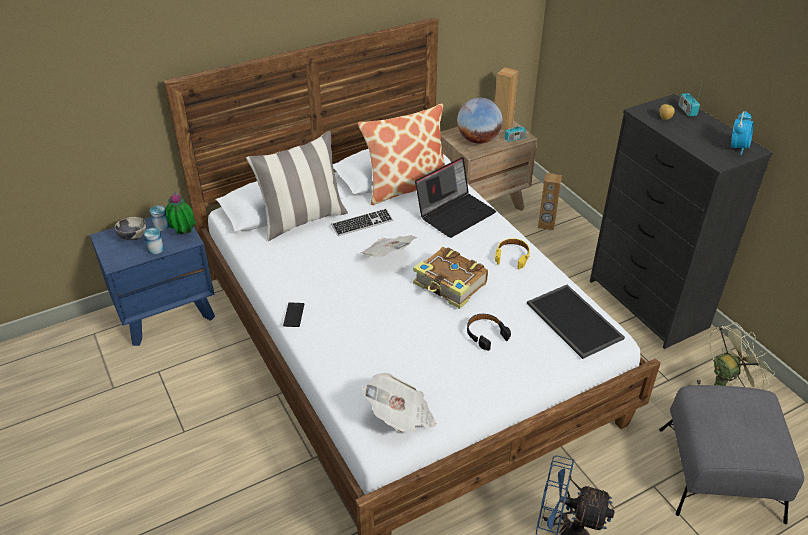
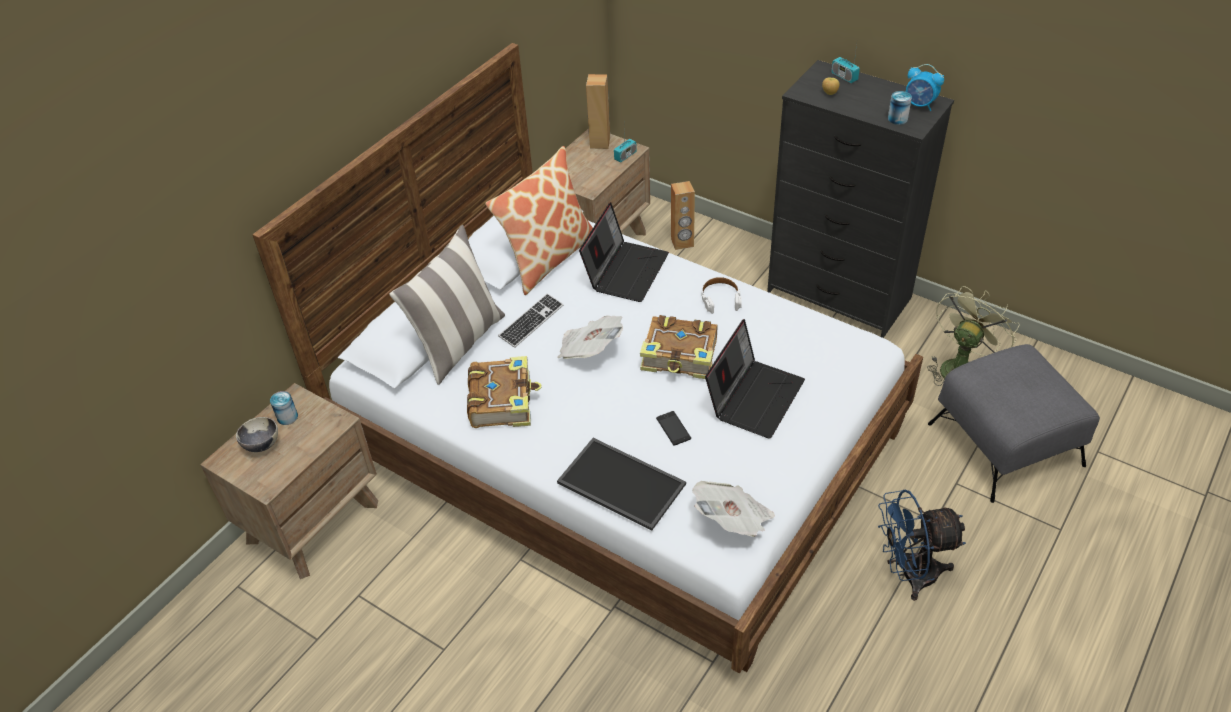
camera: 25 degrees left, 5 degrees up
(156, 249) = (304, 448): can -> can (897, 119)
(166, 312) = (313, 521): blue nightstand -> brown nightstand
(184, 234) = (325, 416): potted plant -> none
(294, 315) = (537, 460): phone -> phone (673, 428)
(302, 267) = (502, 401): none -> book
(478, 140) = (586, 171): globe -> none
(486, 334) = (754, 396): black headphones -> laptop
(512, 256) = (720, 299): yellow headphones -> white headphones
(572, 321) = (827, 347): tray -> tray (619, 484)
(737, 147) = (919, 105): alarm clock -> alarm clock turned 120 degrees clockwise

